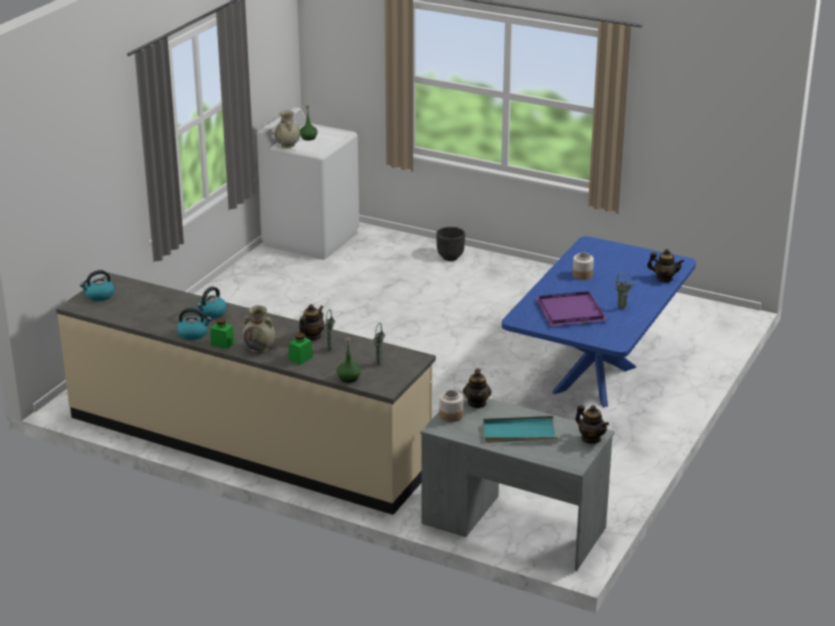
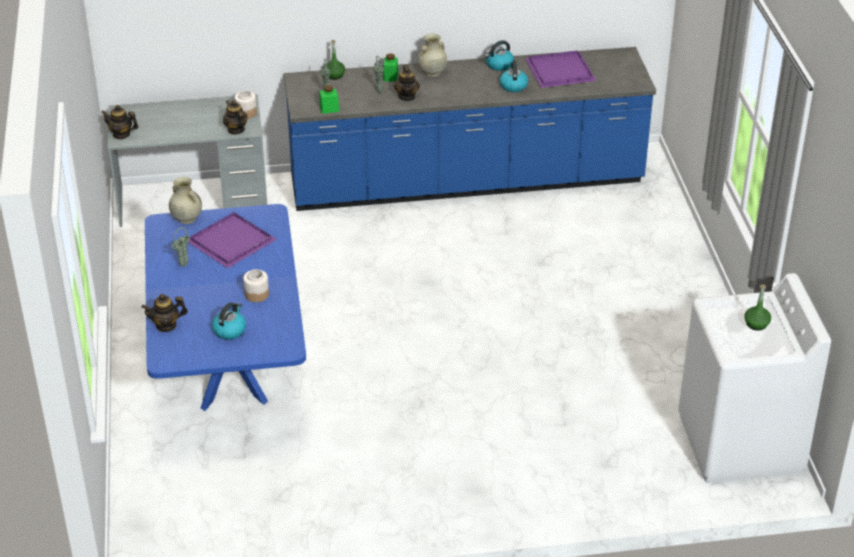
camera: 145 degrees right, 10 degrees up
(99, 296) = (623, 67): kettle -> kettle (229, 330)
(154, 311) = (558, 71): none -> purple tray
(222, 343) = (465, 66): green jar -> green jar (329, 109)
(247, 442) = (466, 182): beige counter -> blue counter
(288, 145) = (756, 299): beige vase -> beige vase (186, 218)
(450, 257) = (550, 491): black planter -> none
(519, 432) = (181, 119): turquoise tray -> none

